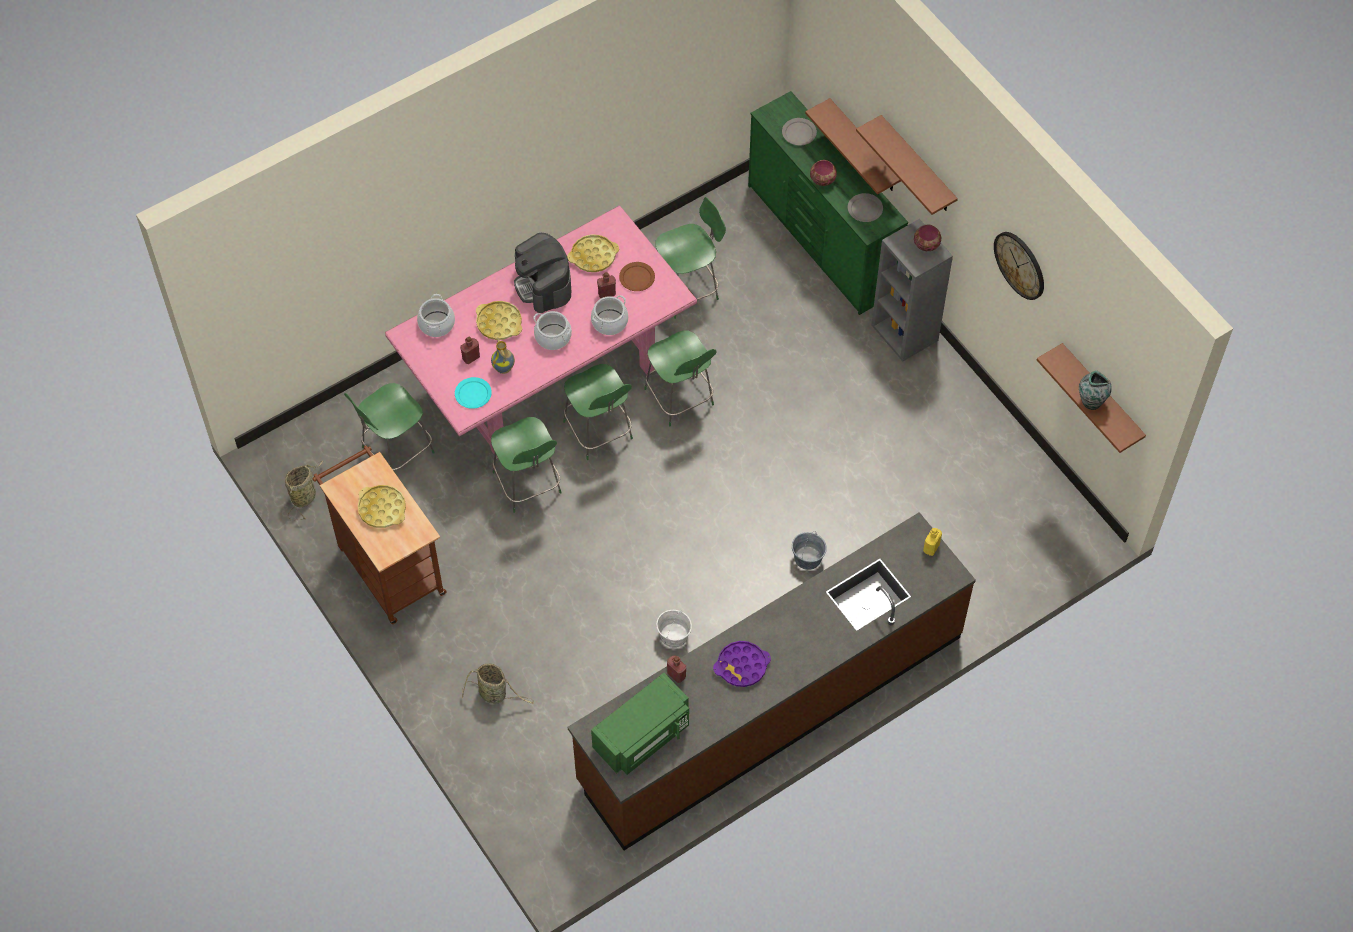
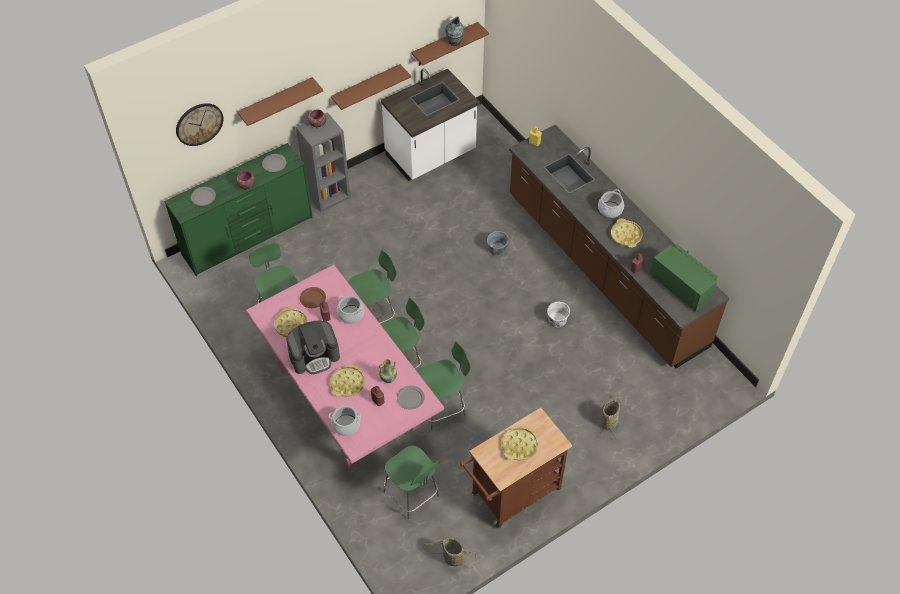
camera: 90 degrees left, 5 degrees down
(473, 394) = (410, 398): turquoise plate -> grey plate
(553, 337) = (361, 349): cooking pot -> cooking pot (610, 209)
(742, 666) = (626, 235): purple tray -> yellow tray
(864, 148) = (232, 152): brown shelf -> brown shelf (366, 87)
(998, 467) = (431, 155): none -> white counter
(1020, 265) = (369, 50): wall clock -> wall clock (199, 124)

